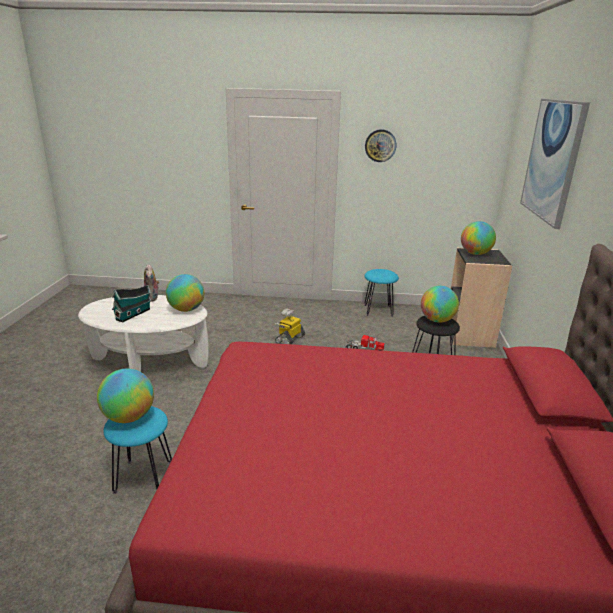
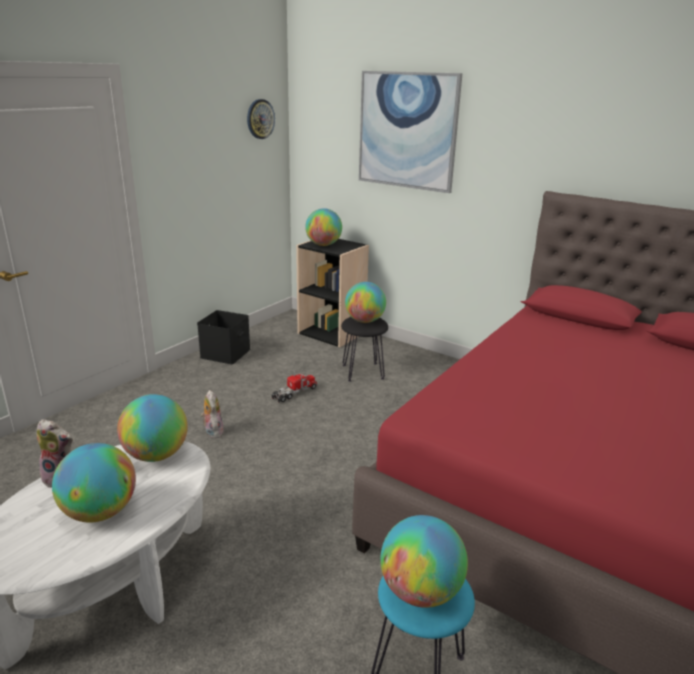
camera: 60 degrees left, 0 degrees up
(134, 314) = (100, 512): toy house -> globe
(289, 339) = (212, 432): toy robot -> plush toy
(378, 310) = (225, 353): turquoise stool -> black storage box
(380, 145) = (178, 139): wall clock -> wall clock (260, 119)

